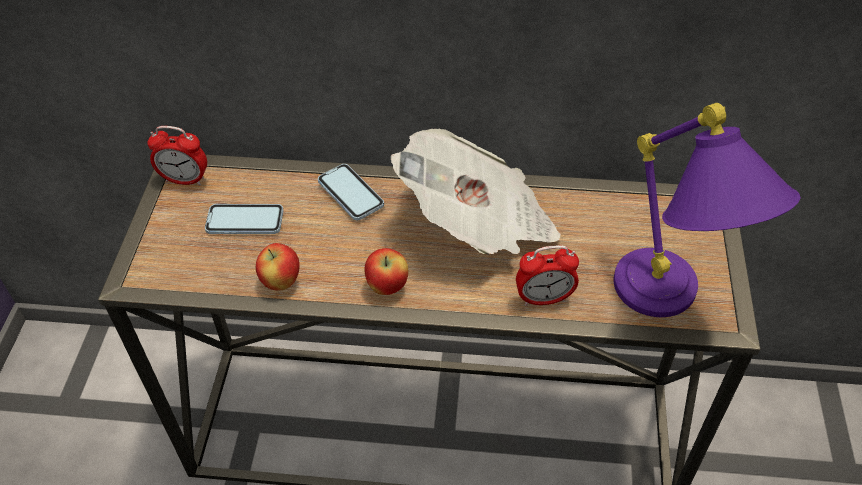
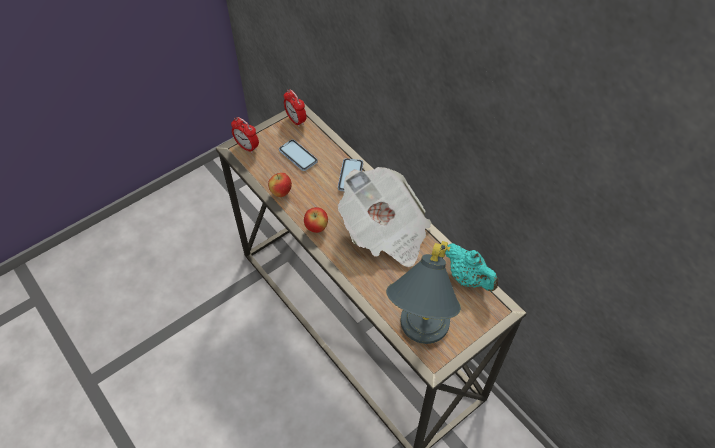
camera: 45 degrees right, 5 degrees up
(544, 298) = (370, 286): alarm clock -> alarm clock (247, 147)
(633, 200) = (468, 278): none -> turquoise teapot
(672, 307) = (418, 337): purple table lamp -> grey table lamp

